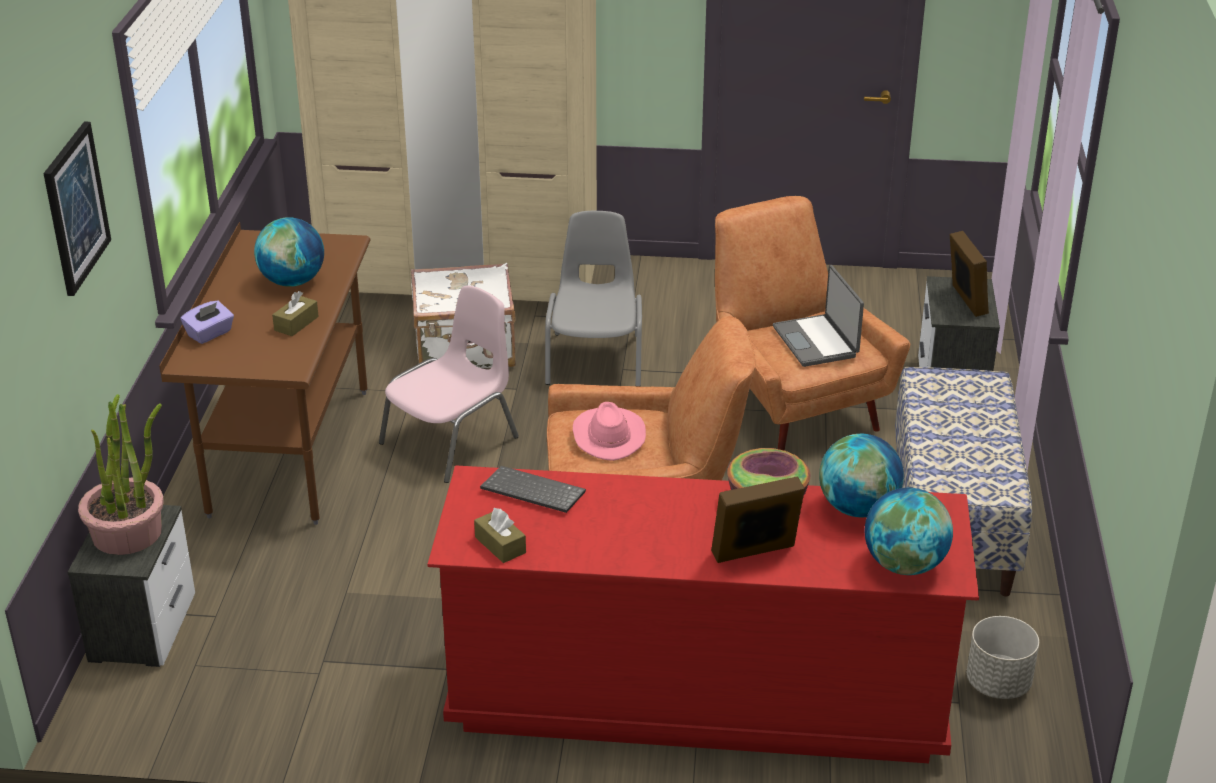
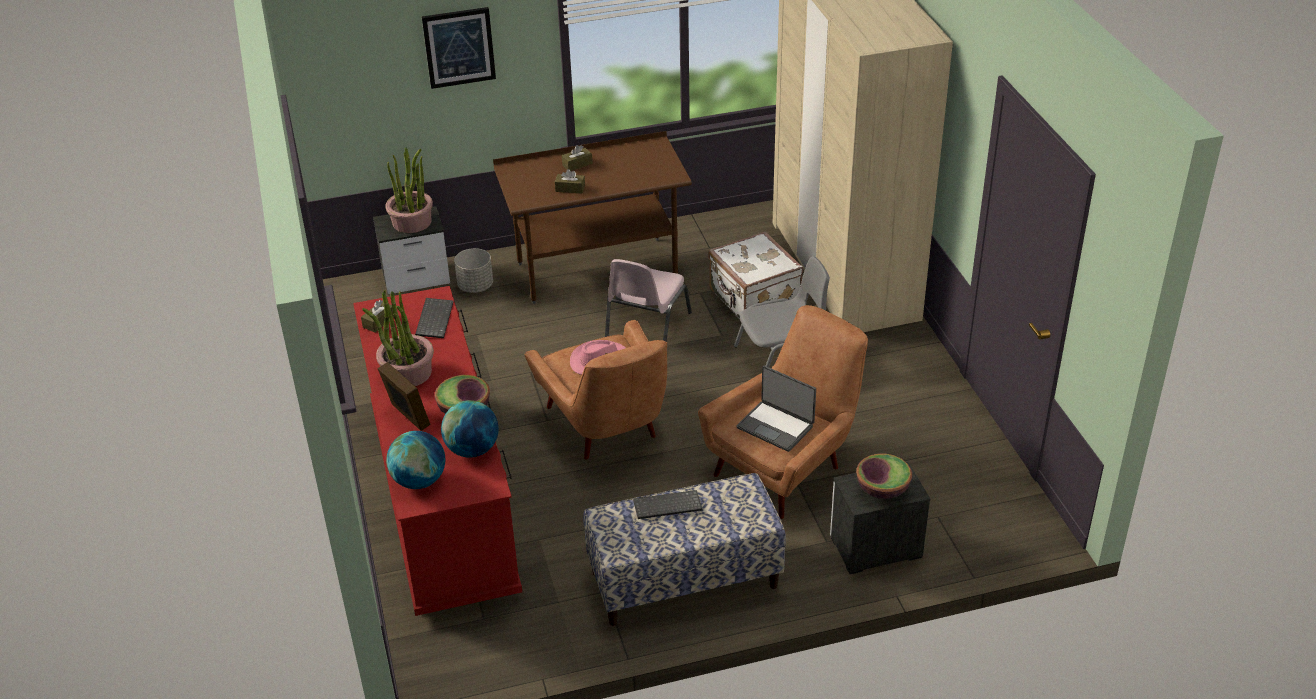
camera: 70 degrees right, 5 degrees up
(210, 334) = (542, 165): purple tissue box -> none
(239, 306) = (577, 164): none -> brown tissue box
(292, 281) = (616, 172): globe -> none
(452, 440) = (646, 326): pink chair -> pink chair turned 90 degrees clockwise
(649, 537) = (407, 373): none -> potted plant
(817, 342) = (776, 426): laptop -> laptop turned 105 degrees counterclockwise
(938, 439) = (666, 507): none -> keyboard
(965, 301) = (882, 489): picture frame -> bowl
(998, 684) = (510, 635): grey planter -> grey planter (475, 286)

